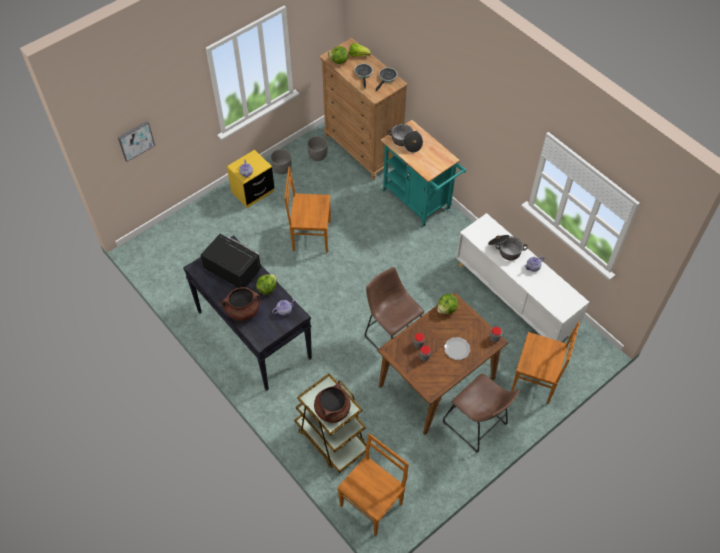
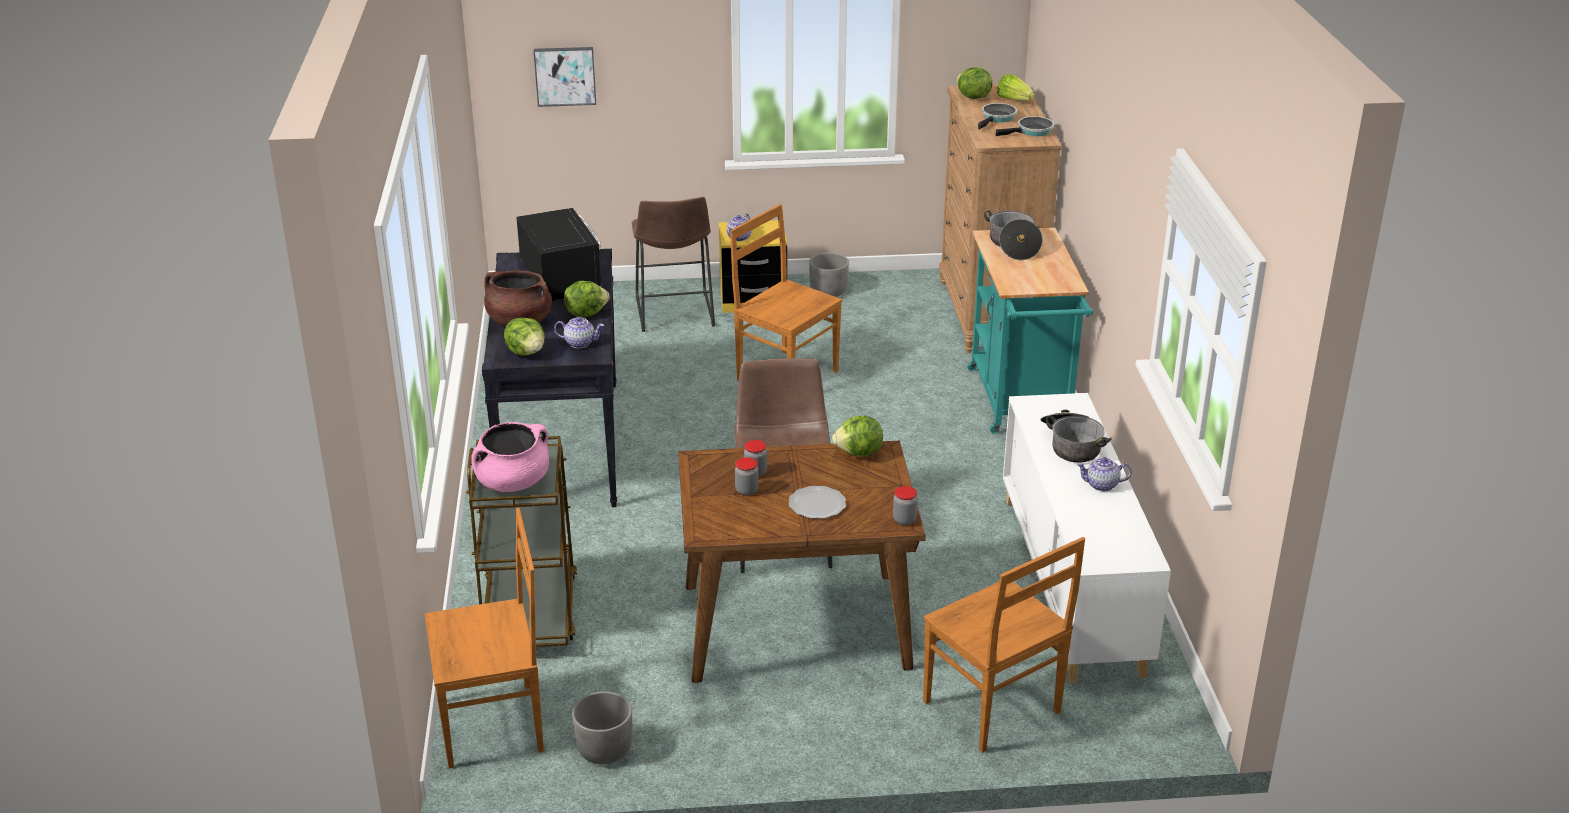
camera: 35 degrees right, 25 degrees down
(267, 330) = (527, 352): none -> lettuce
(317, 155) = (903, 297): grey planter -> grey planter (604, 750)
(332, 410) = (513, 482): brown cooking pot -> pink cooking pot
(477, 425) = (803, 716): brown stool -> brown stool (674, 314)

